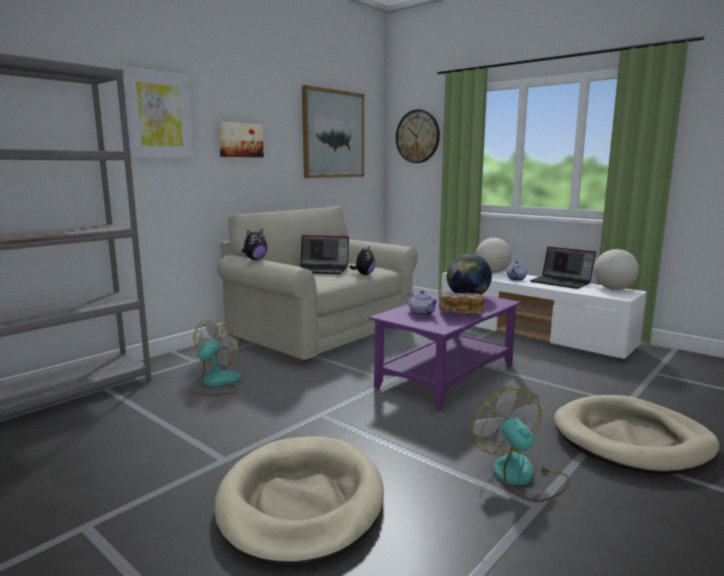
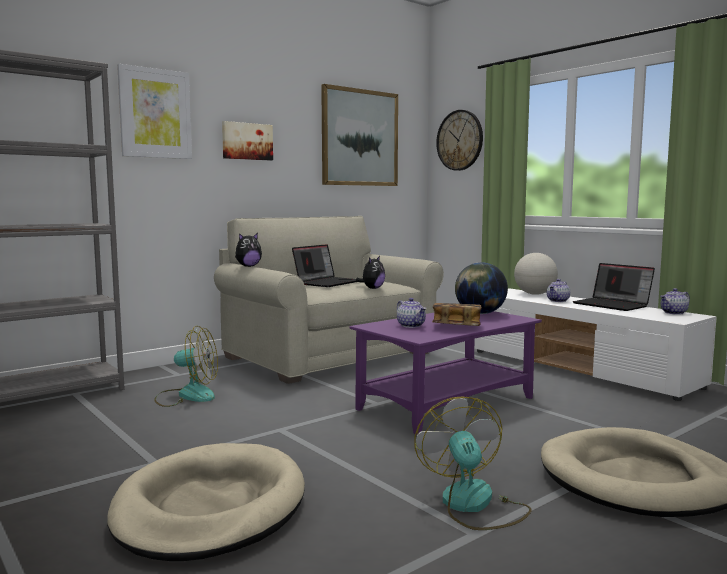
camera: 10 degrees right, 5 degrees down
(215, 383) = (187, 395): fan -> fan turned 60 degrees clockwise
(322, 270) = (327, 282): laptop -> laptop turned 75 degrees counterclockwise
(614, 289) = (674, 313): globe -> teapot

